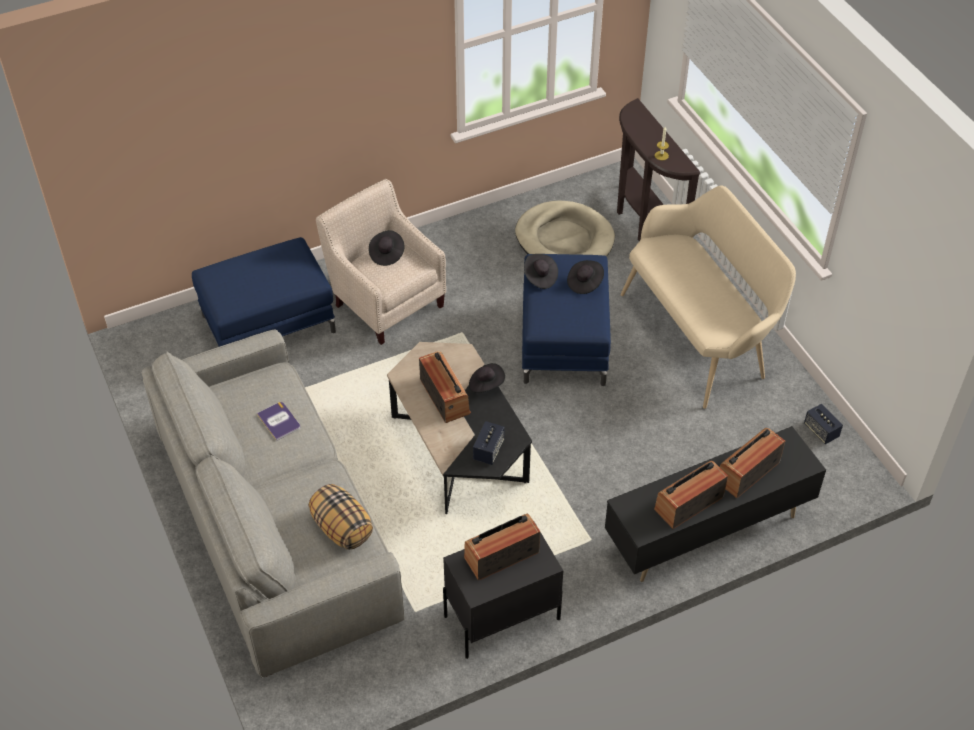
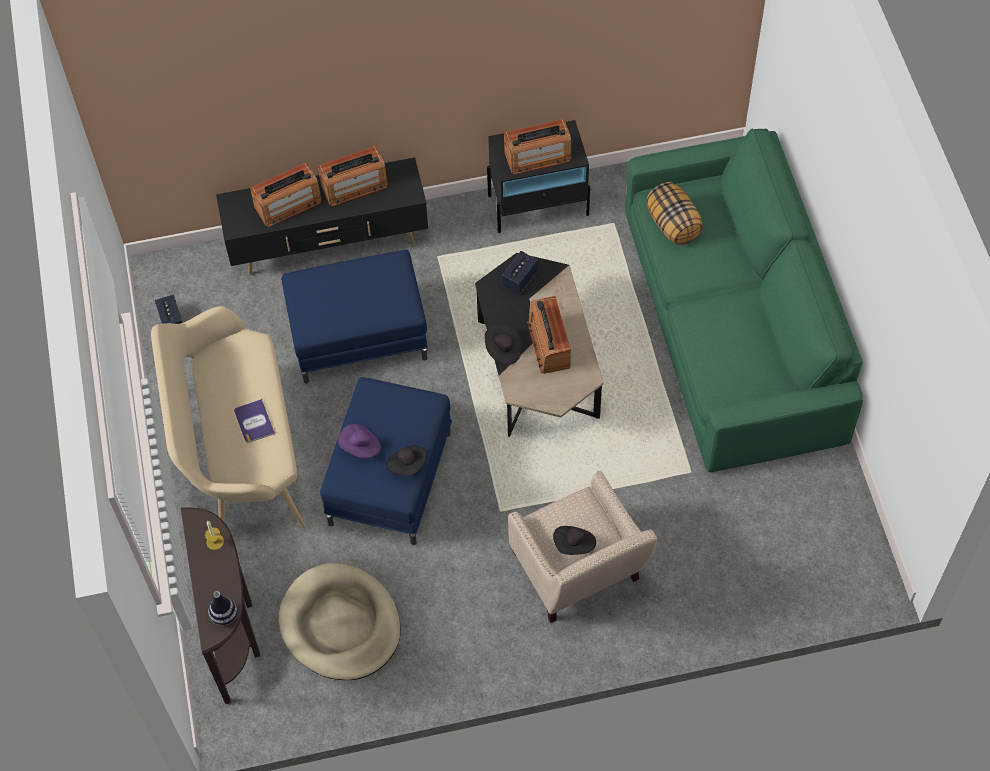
camera: 165 degrees left, 10 degrees up
(268, 324) = (721, 567): blue ottoman -> blue ottoman (359, 335)
(275, 524) = (732, 326): grey sofa -> green sofa
(279, 421) = (722, 341): book -> book (254, 421)
(584, 283) = (360, 447): black hat -> purple hat
(631, 117) = (225, 616): none -> vase

